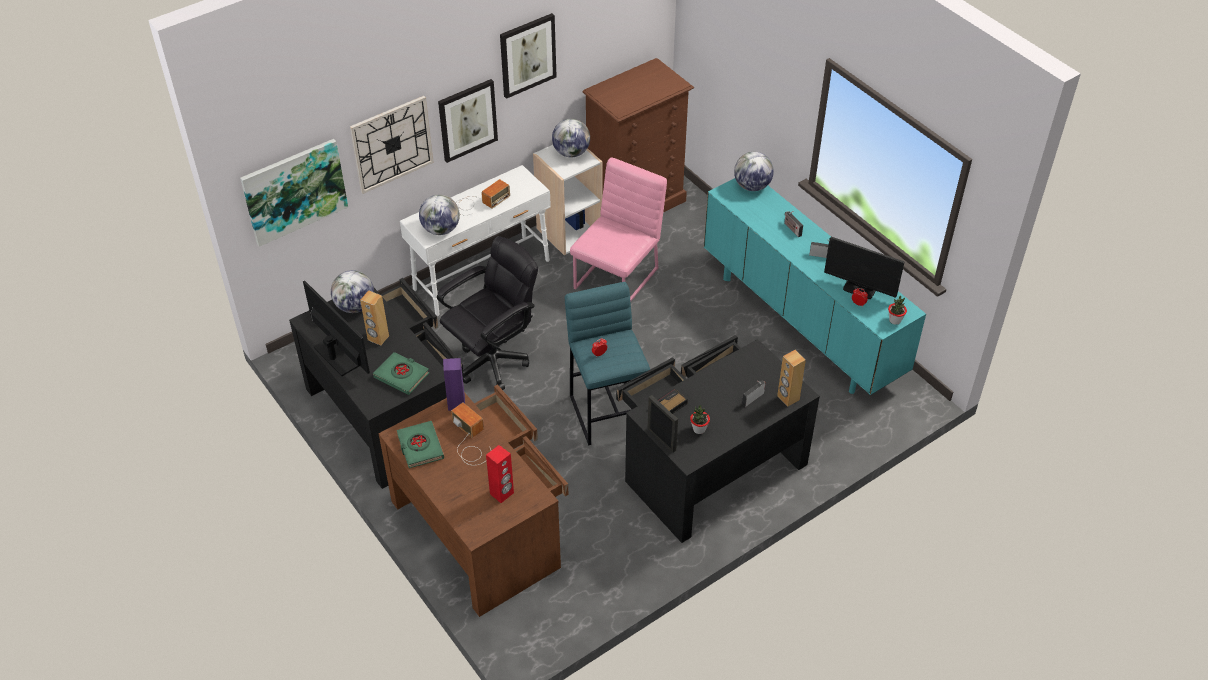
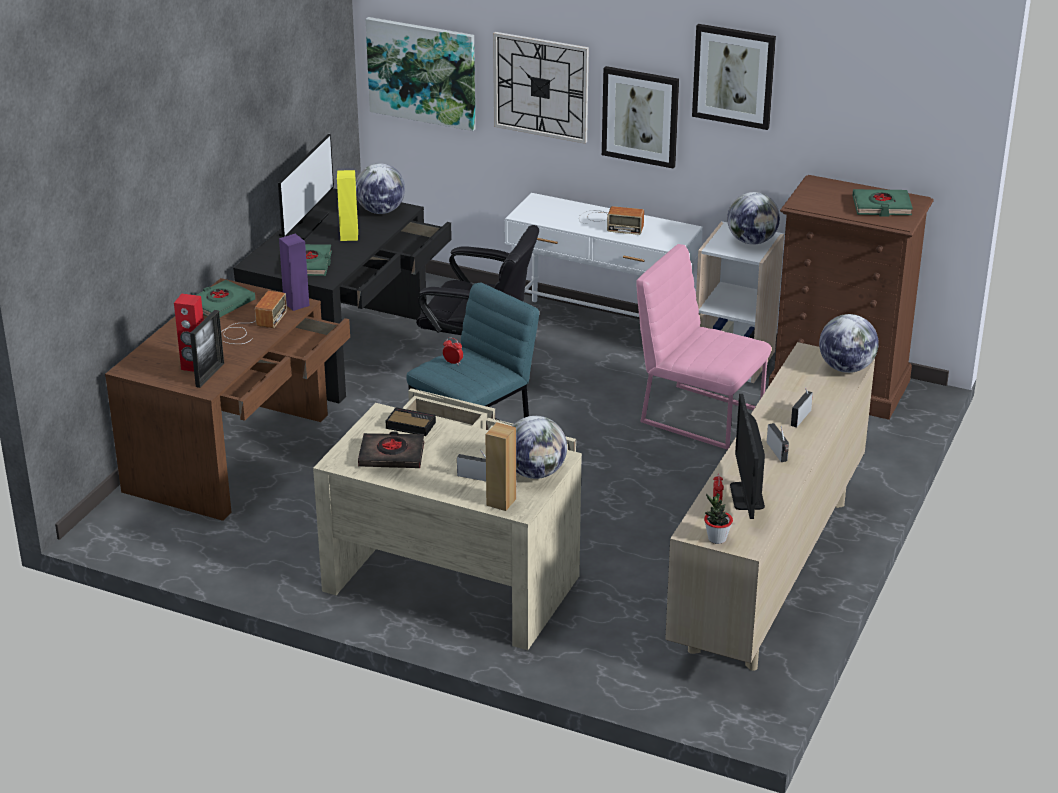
camera: 60 degrees right, 15 degrees down
(378, 338) = (348, 236): brown speaker -> yellow speaker
(441, 229) = (542, 216): globe -> globe (535, 473)
(618, 276) = (699, 415): pink chair -> pink chair turned 150 degrees counterclockwise
(652, 81) = (881, 207): none -> green book
(661, 439) = (354, 436): picture frame -> picture frame (210, 375)
(699, 429) = (392, 455): potted plant -> black book
(709, 467) = (455, 575): black desk -> beige desk
(801, 324) = (770, 574): turquoise cabinet -> beige cabinet

